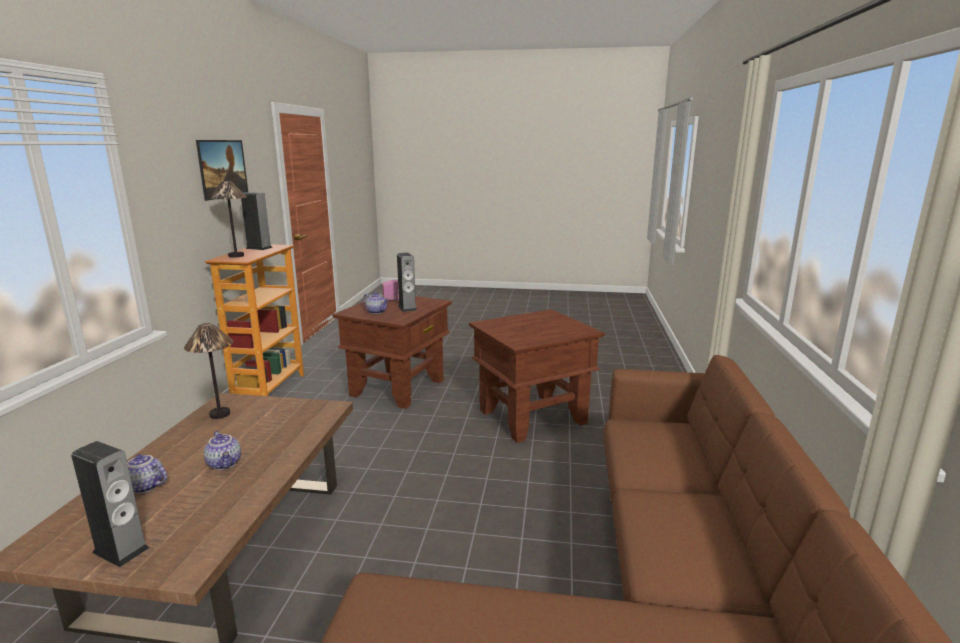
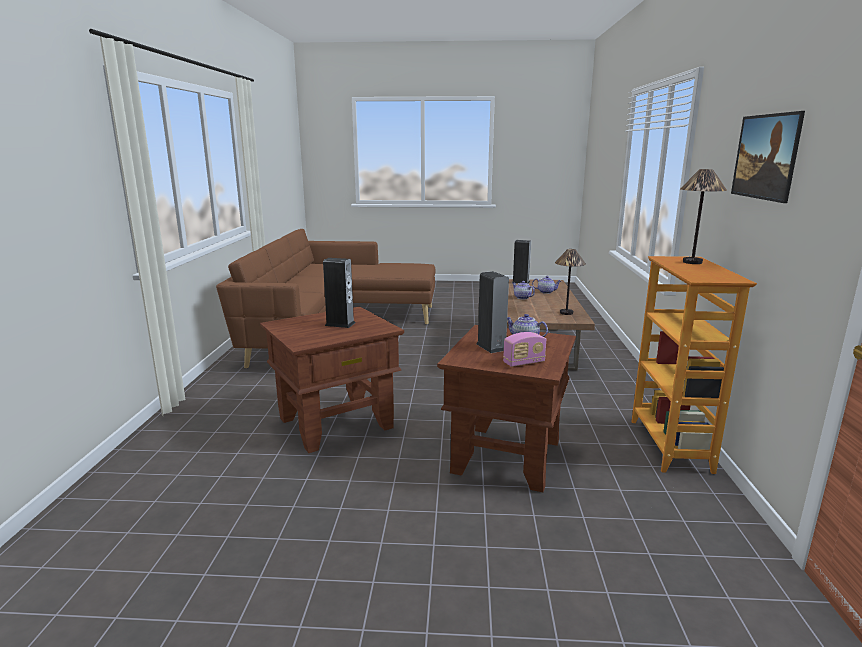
camera: 175 degrees right, 0 degrees up
(259, 248) = (715, 274): speaker -> speaker (340, 324)

